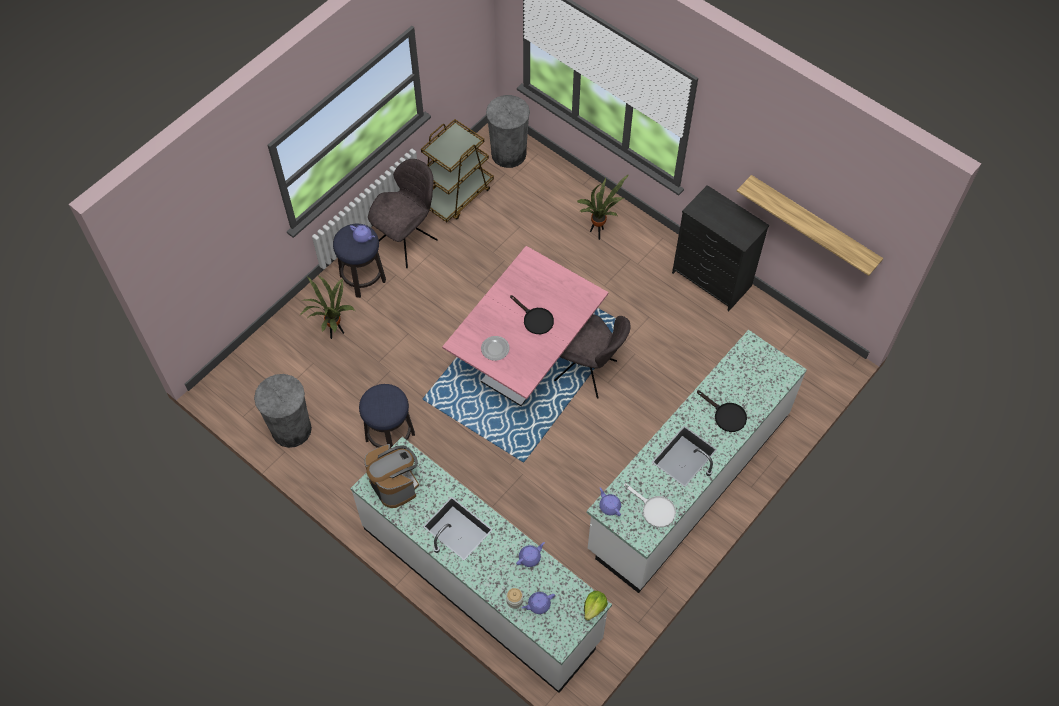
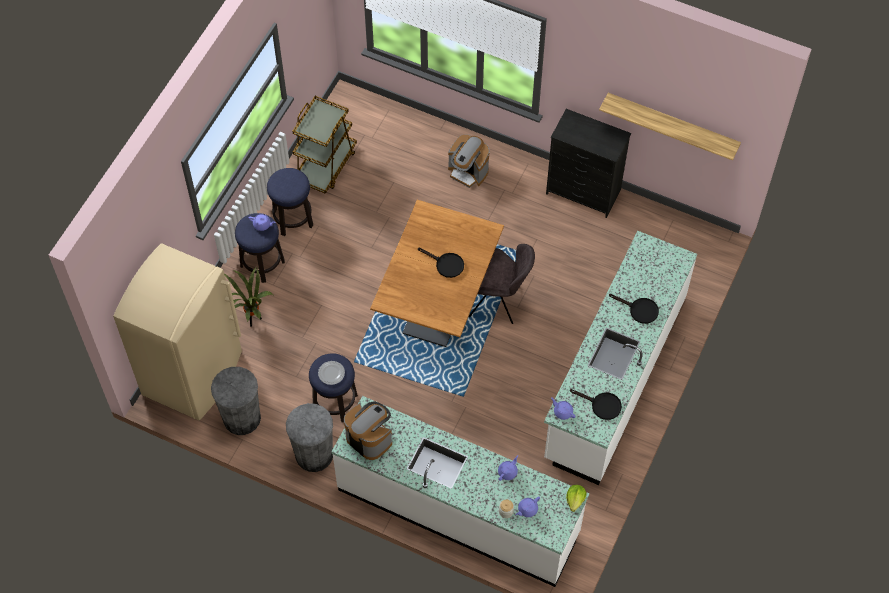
camera: 15 degrees left, 0 degrees up
(259, 373) = (194, 374): none -> beige fridge
(407, 240) = (293, 219): grey chair -> stool
(495, 349) = (418, 299): plate -> plate (331, 373)
(508, 153) = (362, 115): grey trash can -> grey trash can (314, 454)
(526, 361) = (438, 305): pink dining table -> brown dining table
(598, 233) = (468, 172): potted plant -> coffee machine
(654, 509) = (602, 405): white frying pan -> black frying pan

